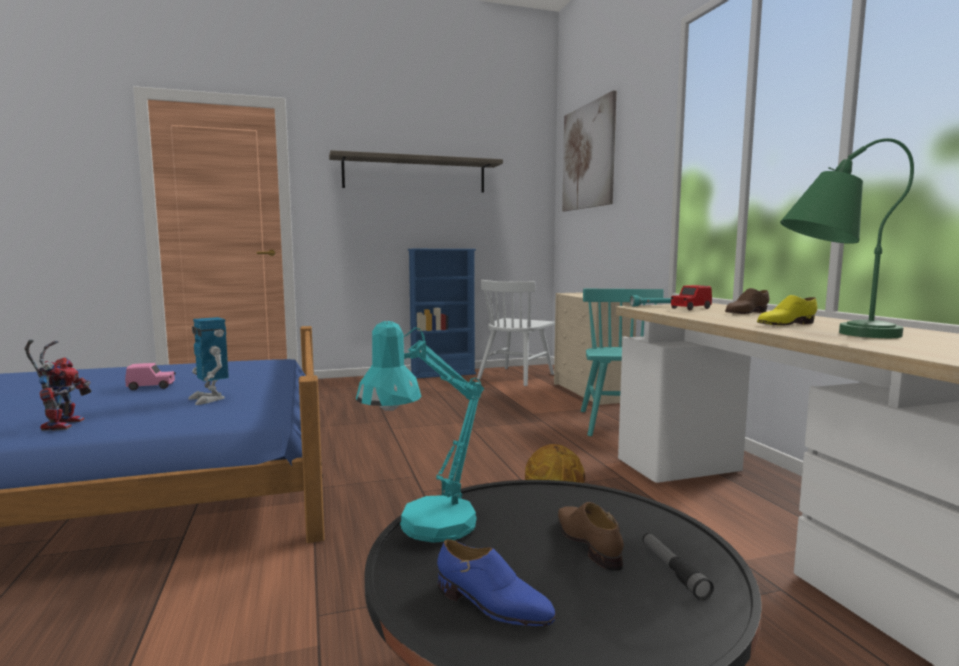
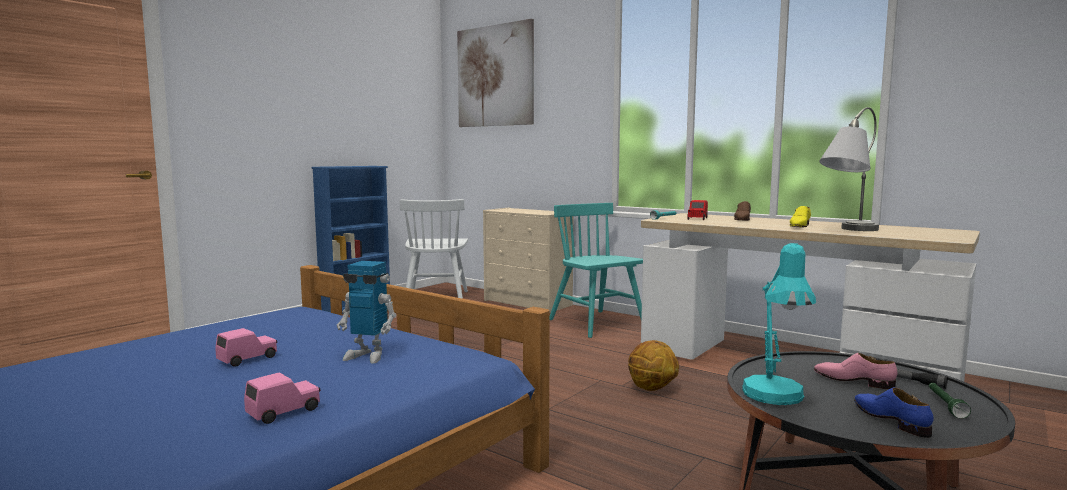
camera: 35 degrees left, 0 degrees up
(61, 424) = (284, 412): toy robot -> pink toy car
(415, 175) = (313, 81): shelf -> none
(492, 605) = (891, 420): blue shoe -> blue shoe turned 105 degrees counterclockwise
(588, 543) = (853, 381): brown shoe -> pink shoe
(631, 620) = (945, 405): none -> green flashlight
(833, 334) = (847, 230): green table lamp -> grey table lamp

